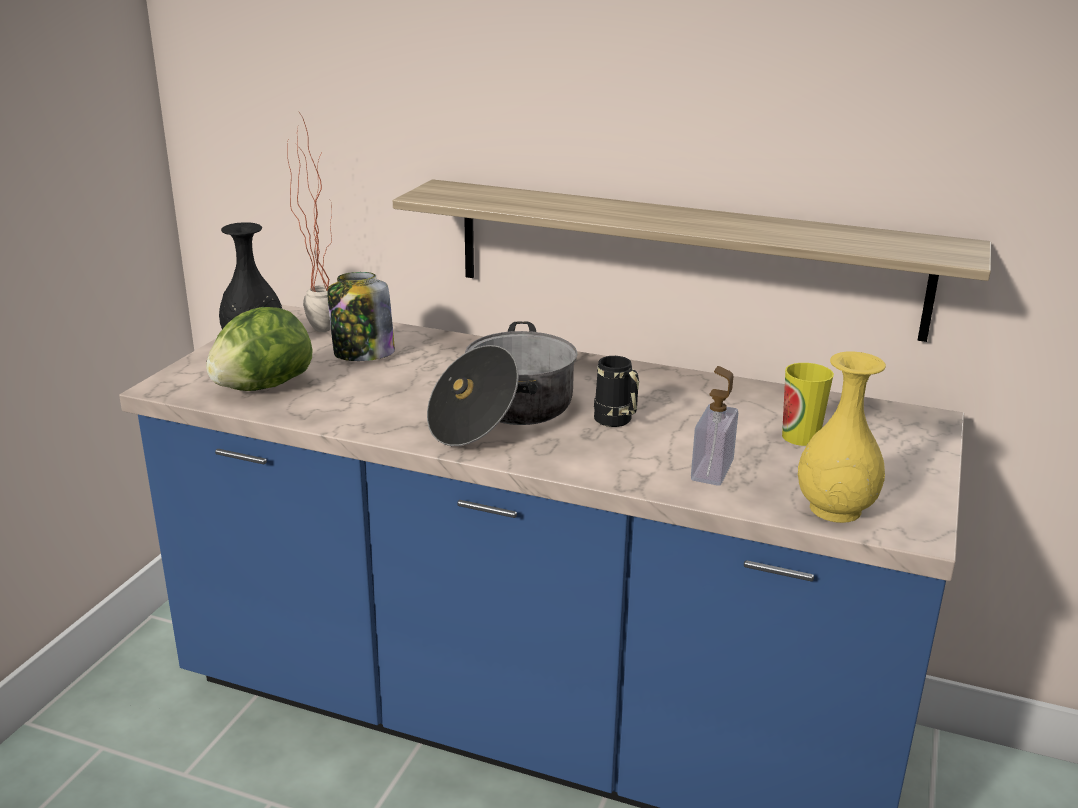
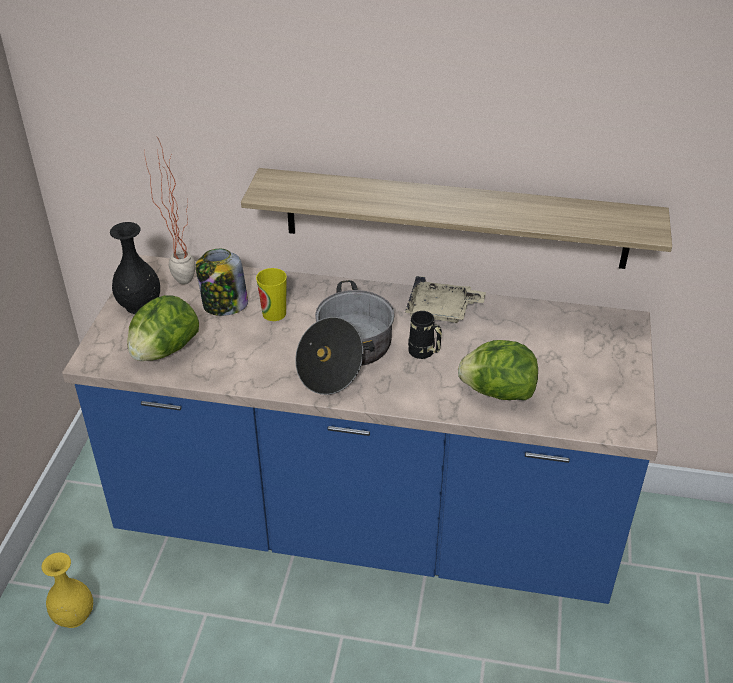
camera: 10 degrees left, 15 degrees up
(655, 384) = (441, 311): none -> beige tray
(712, 470) = (497, 392): soap dispenser -> lettuce
(800, 437) = (548, 351): cup -> cup (274, 313)
(834, 509) = (580, 416): yellow vase -> yellow vase (73, 616)

